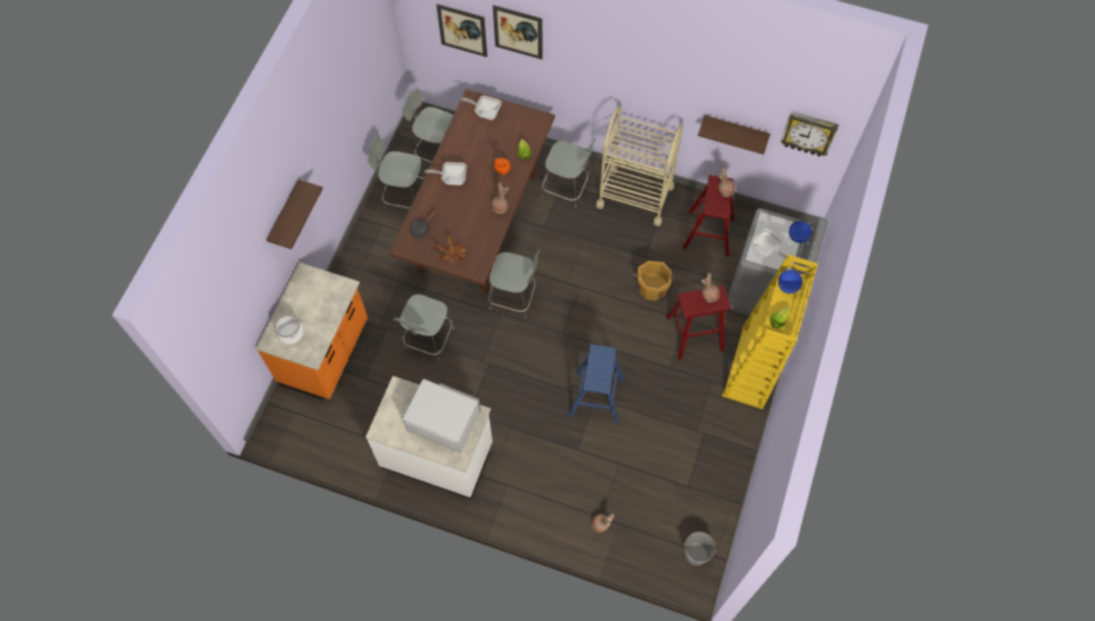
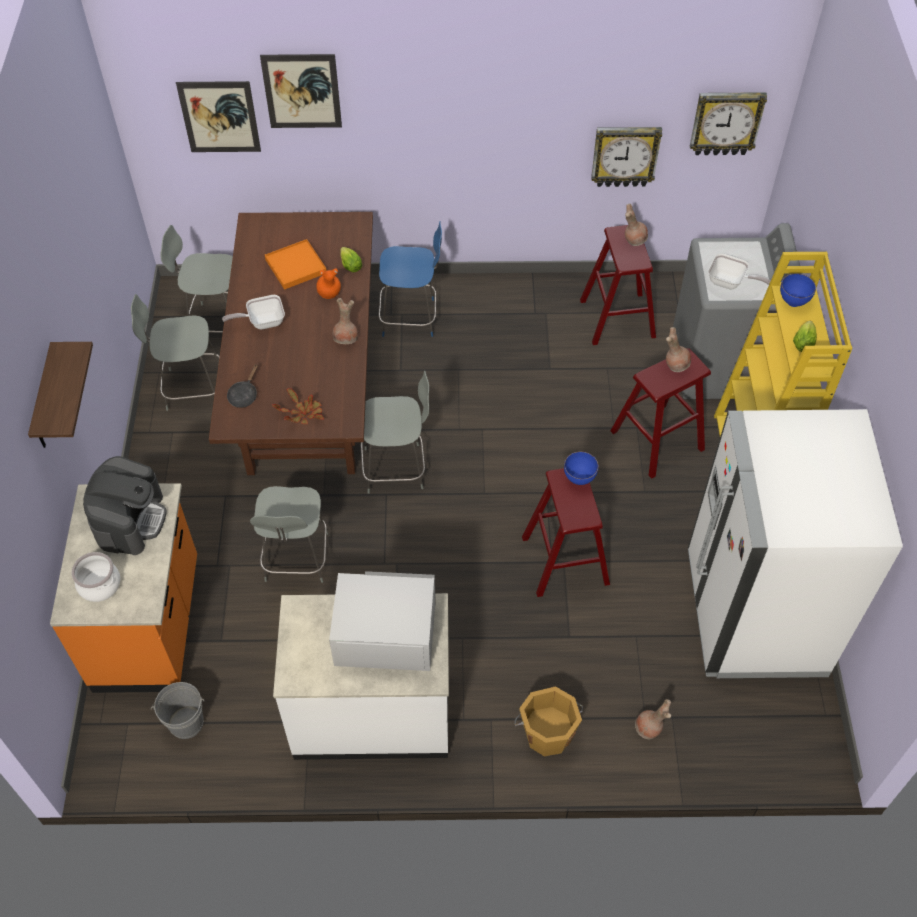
camera: 20 degrees left, 10 degrees down
(322, 296) = (130, 519): none -> coffee machine
(485, 112) = (277, 232): frying pan -> none
(488, 142) = (296, 266): none -> orange tray
(567, 188) = (411, 318): grey chair -> blue chair
(596, 397) = (565, 560): blue stool -> red stool
(635, 196) = (504, 302): beige cart -> none
(652, 288) = (576, 402): orange bucket -> orange bucket (547, 733)
(696, 554) = (797, 722): grey bucket -> grey bucket (186, 723)
(702, 475) = (754, 614): none -> white fridge
(735, 131) = (625, 155): shelf -> wall clock
(796, 238) = (759, 259): blue bowl -> blue bowl (578, 479)

